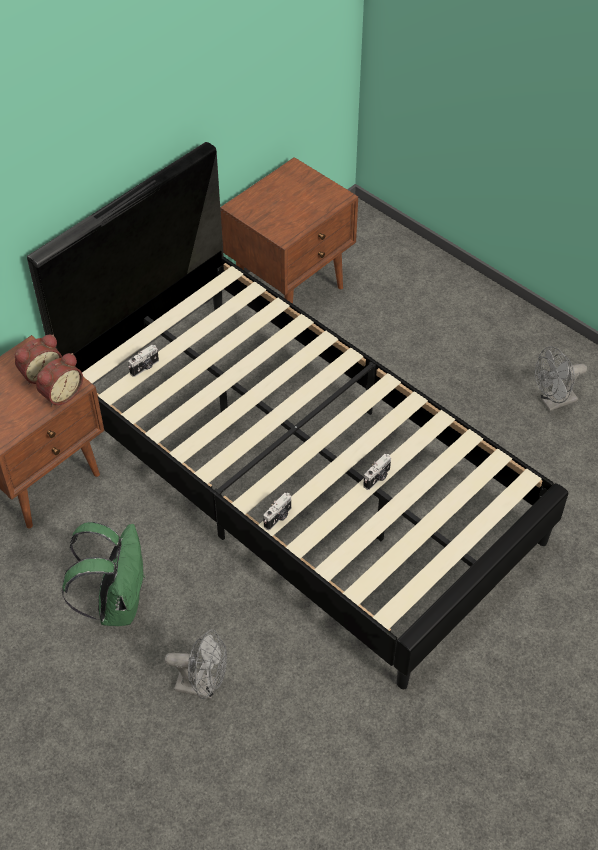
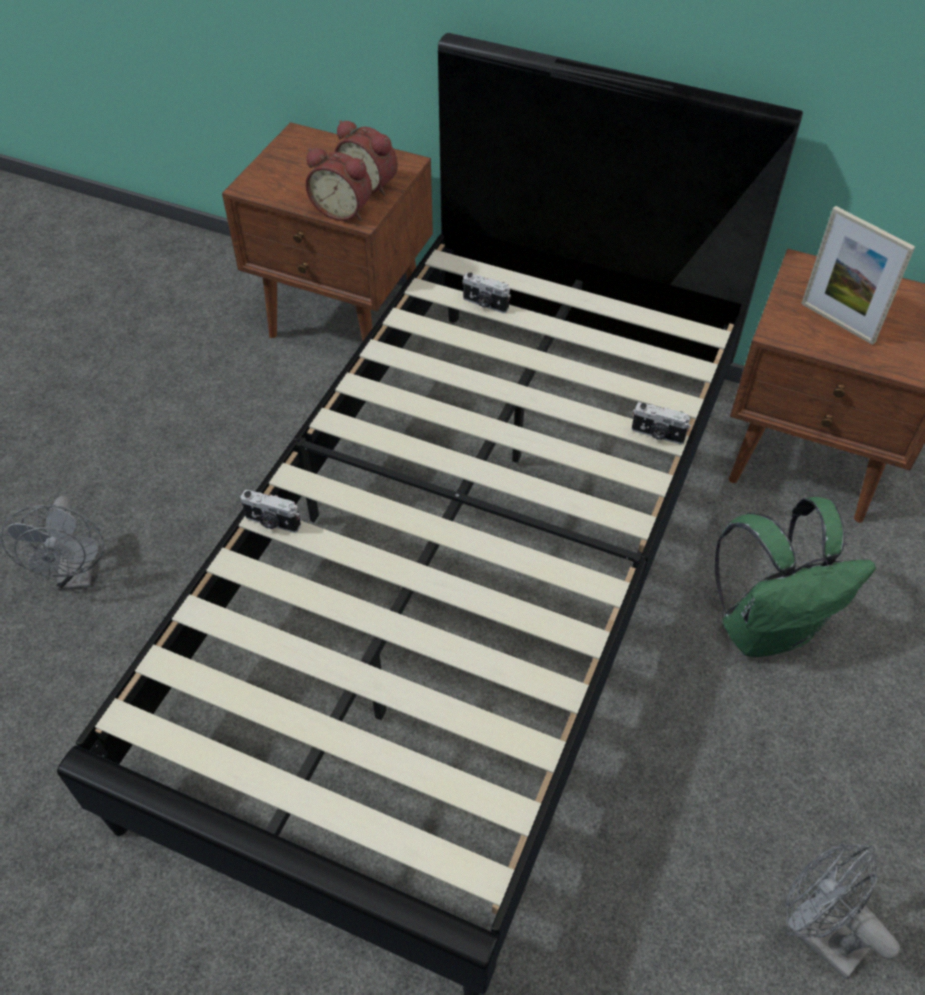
camera: 70 degrees right, 0 degrees up
(117, 603) = (184, 449): green backpack -> green backpack (767, 628)
(288, 212) = (837, 322): none -> picture frame
(377, 478) = (395, 629): camera -> camera (657, 435)

